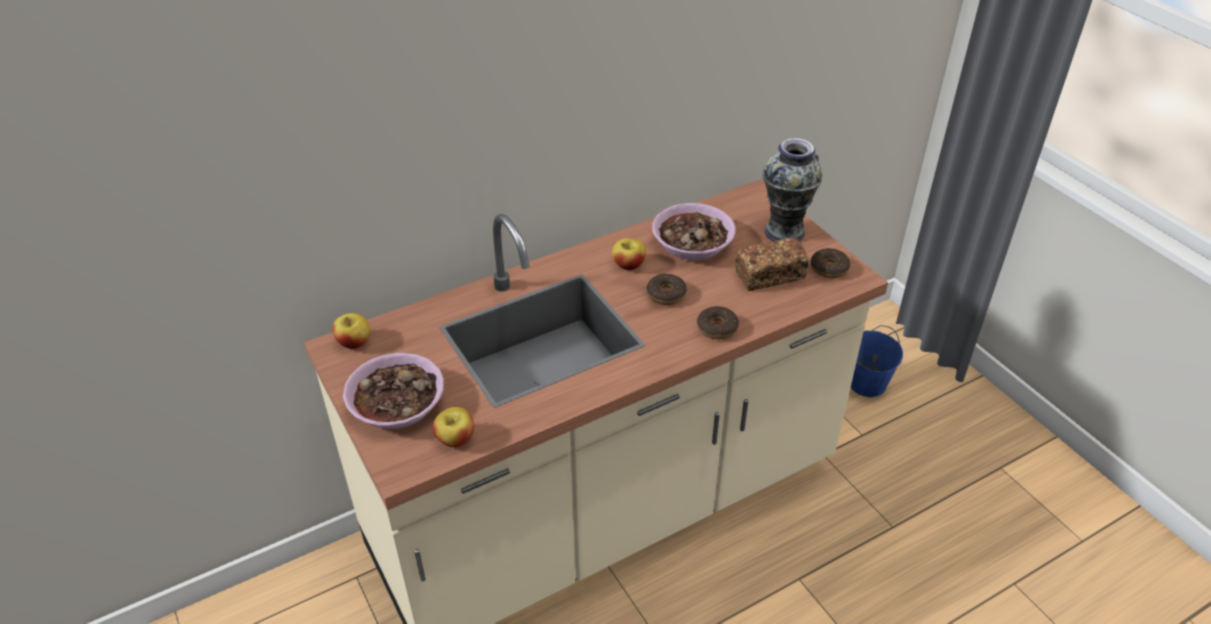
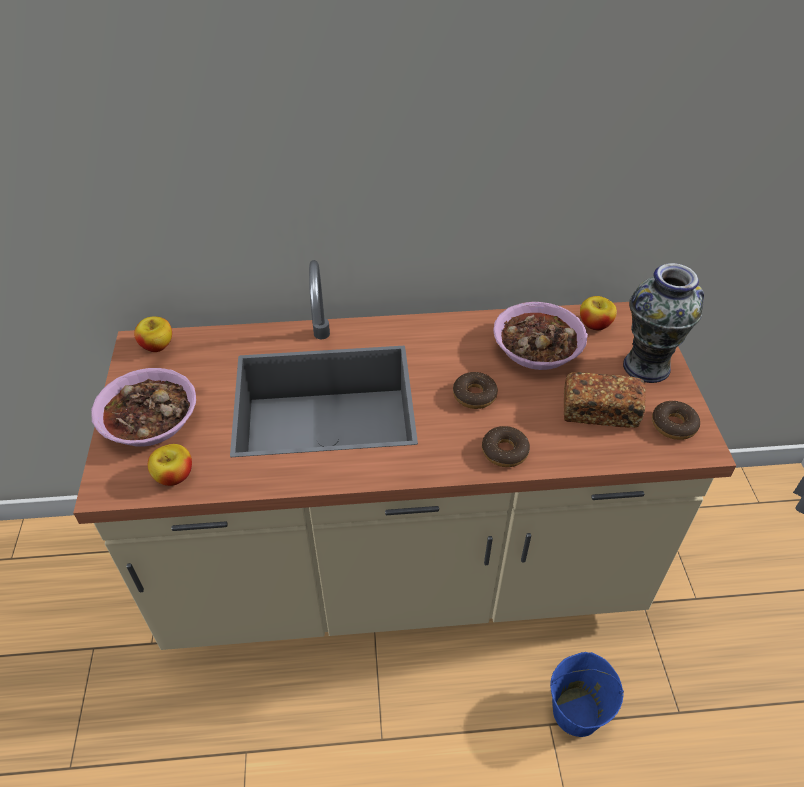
camera: 25 degrees right, 5 degrees up
(628, 265) = (456, 351): apple -> apple (594, 324)
(866, 383) = (729, 544): blue bucket -> blue bucket (576, 711)

